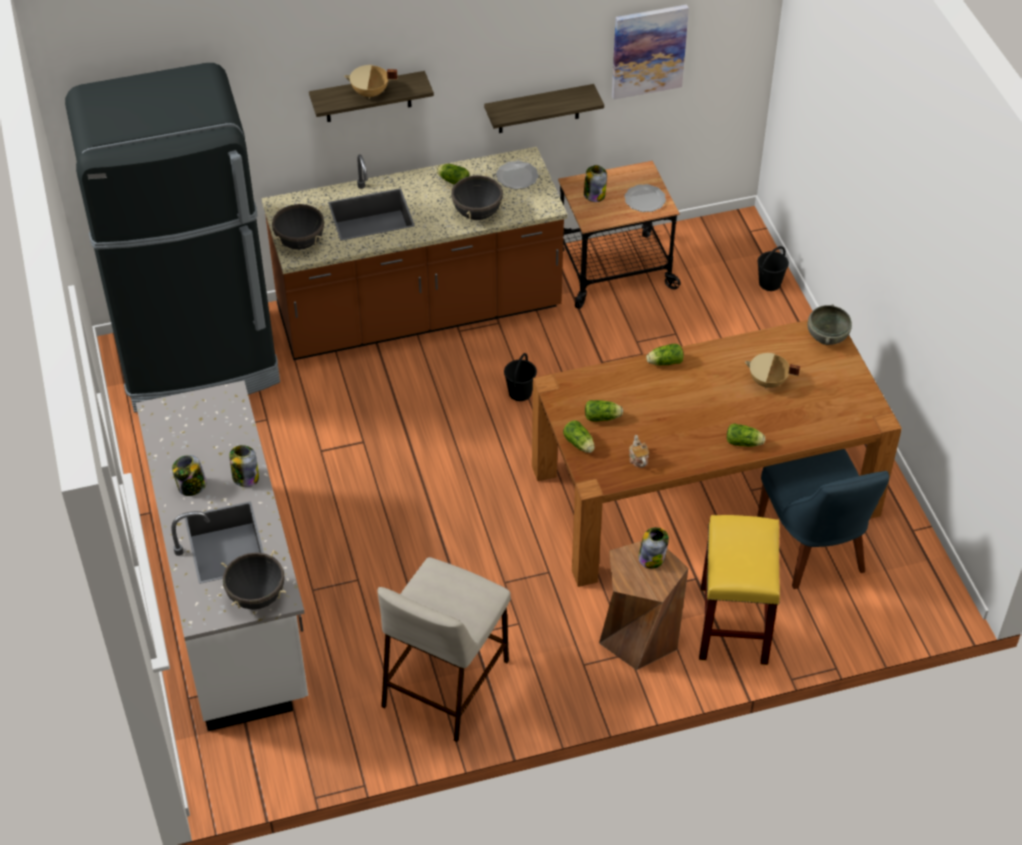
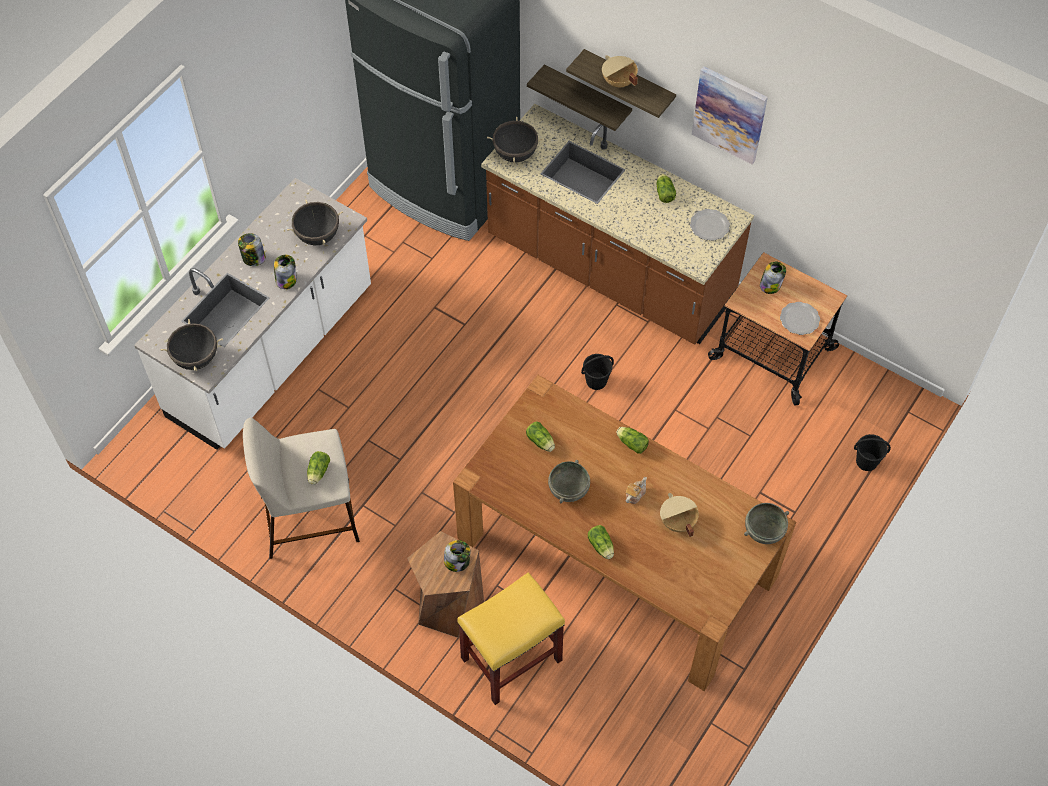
camera: 50 degrees right, 10 degrees up
(477, 213) = (647, 229): black cooking pot -> black cooking pot (318, 236)
(539, 109) = (764, 188): shelf -> shelf (587, 98)
(579, 444) = (502, 445): lettuce -> lettuce (318, 473)
(638, 458) = (522, 490): teapot -> teapot (634, 494)
(648, 51) = (869, 207): picture -> picture (729, 114)
(669, 429) = (569, 490): none -> grey bowl
(813, 549) = (629, 665): blue chair -> none

